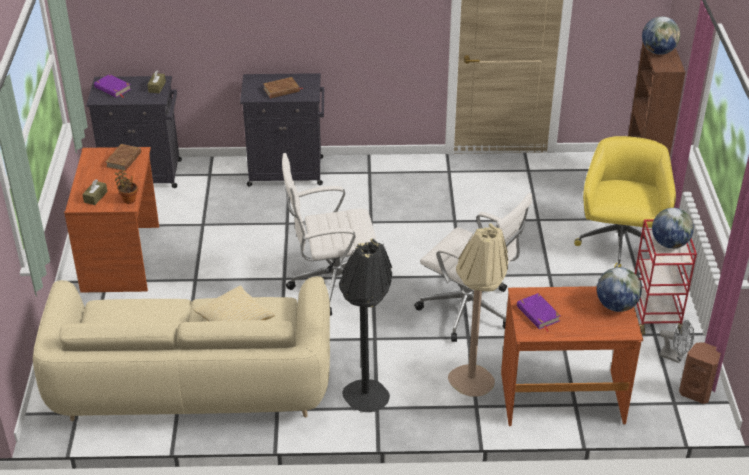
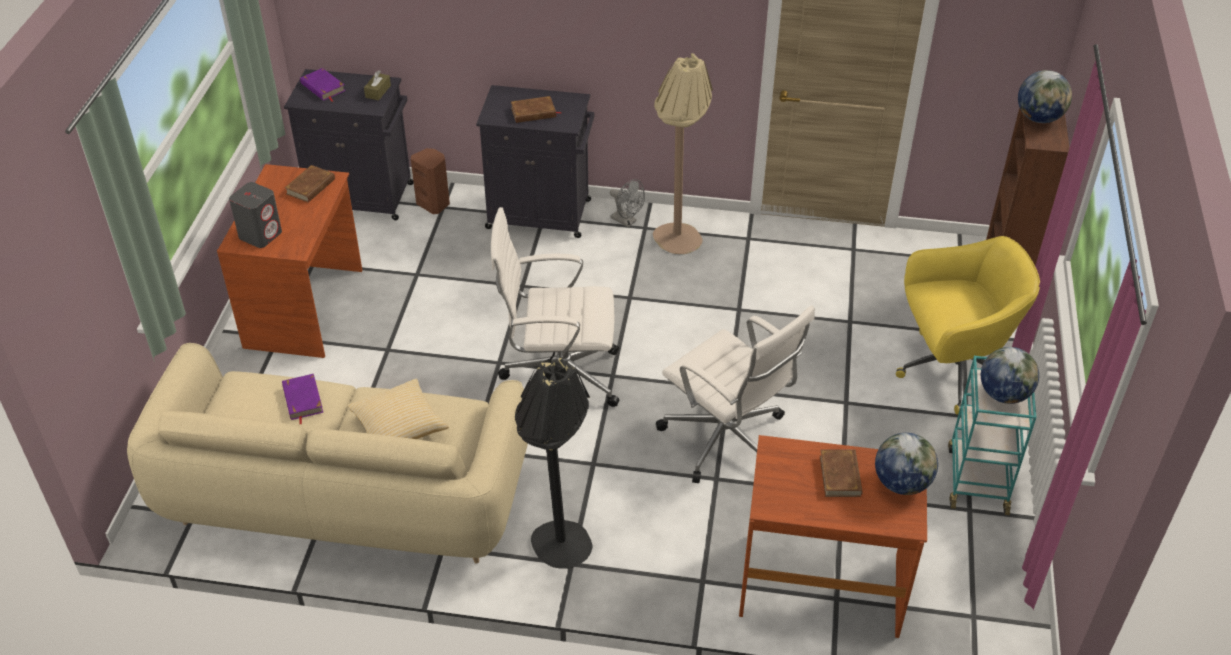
camera: 10 degrees right, 5 degrees up
(95, 197) = (260, 234): brown tissue box -> grey speaker
(128, 199) = (300, 243): potted plant -> none
(472, 389) = (703, 554): beige floor lamp -> beige floor lamp (676, 246)
(538, 314) = (789, 480): purple book -> purple book (302, 400)
(572, 306) = (840, 475): none -> brown book
(619, 244) = (951, 370): yellow office chair -> yellow office chair turned 60 degrees clockwise
(655, 313) = (977, 478): red cart -> turquoise cart
(674, 357) = (990, 547): grey fan -> grey fan (627, 221)
(696, 392) = (1008, 605): brown speaker -> brown speaker (434, 204)

